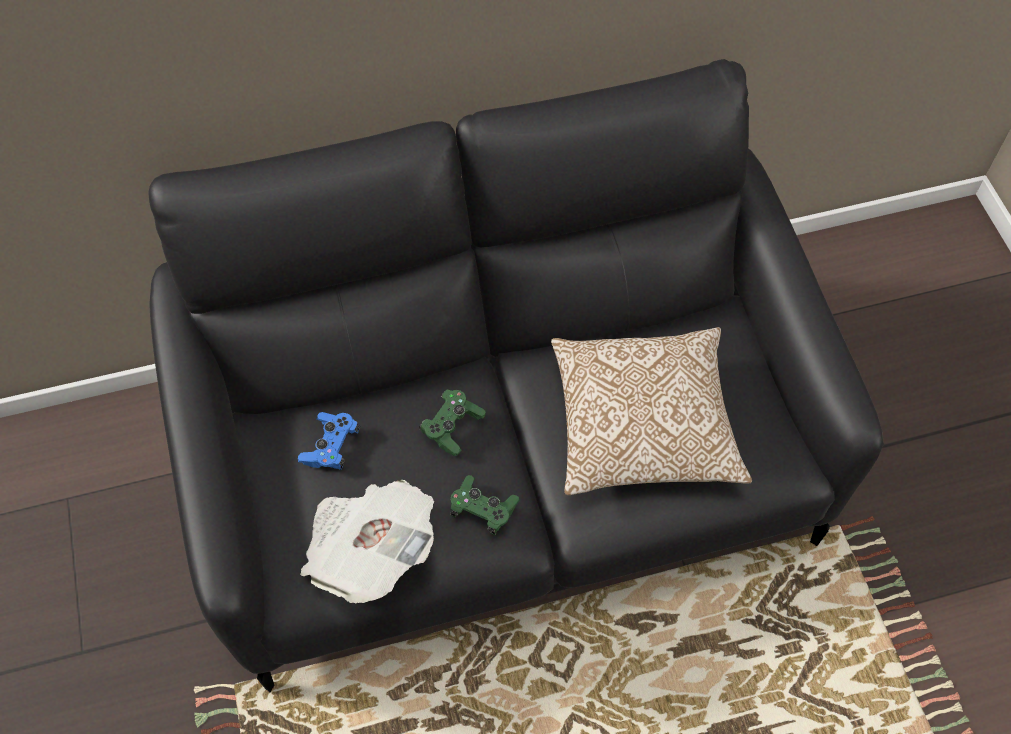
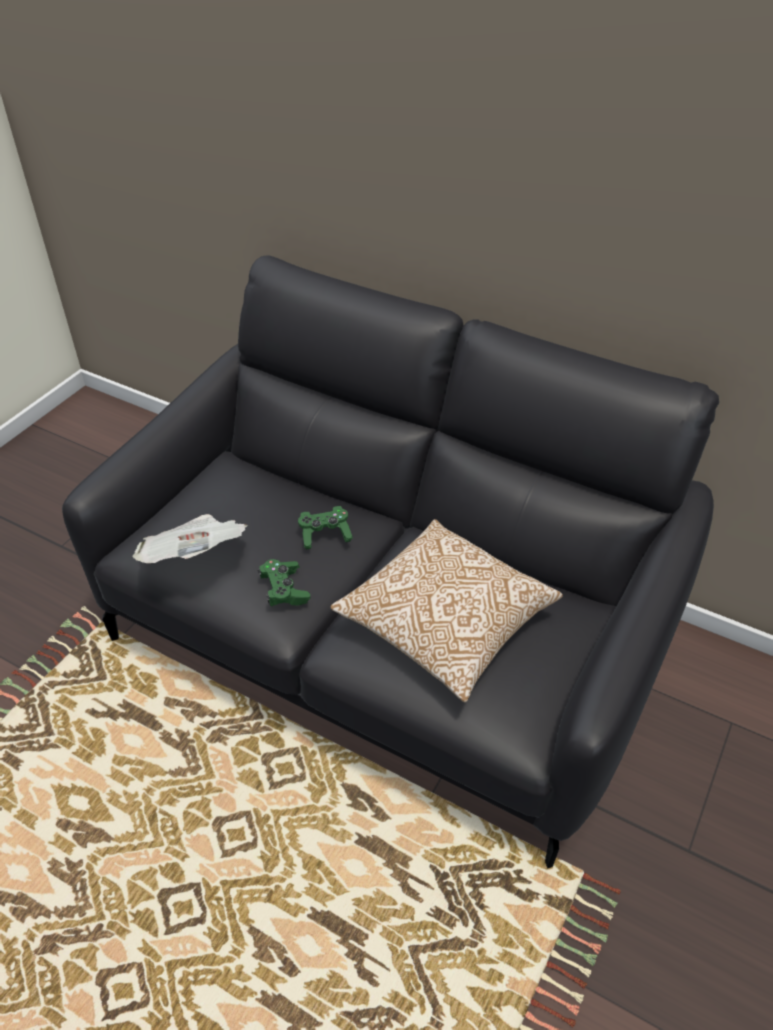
camera: 45 degrees right, 15 degrees down
(331, 447) = (246, 494): blue game controller -> none

